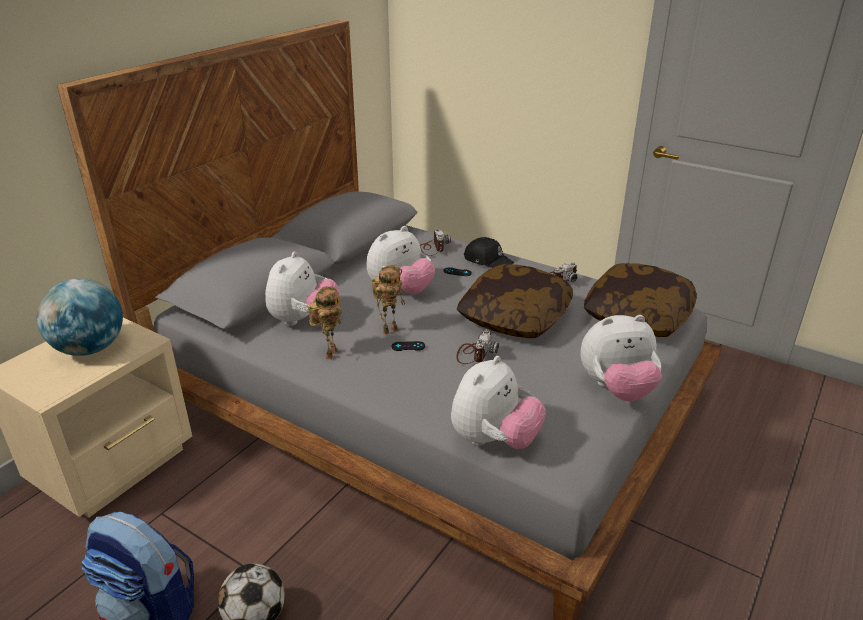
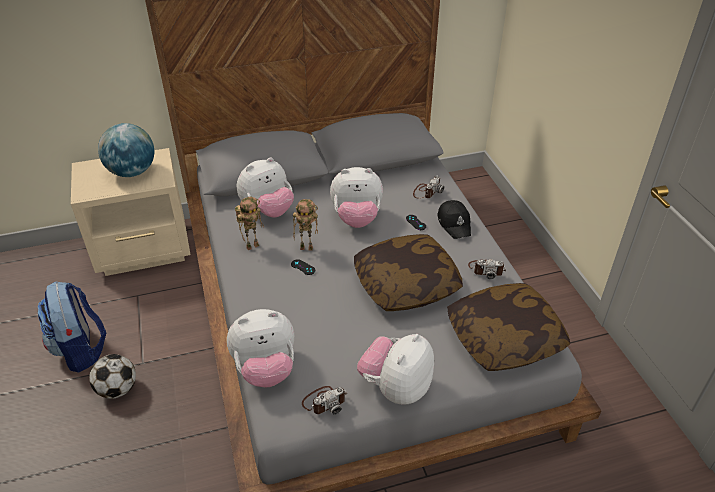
camera: 40 degrees right, 10 degrees up
(474, 353) = (334, 298): camera -> camera (324, 401)
(616, 389) = (396, 387): plush toy -> plush toy turned 90 degrees clockwise

